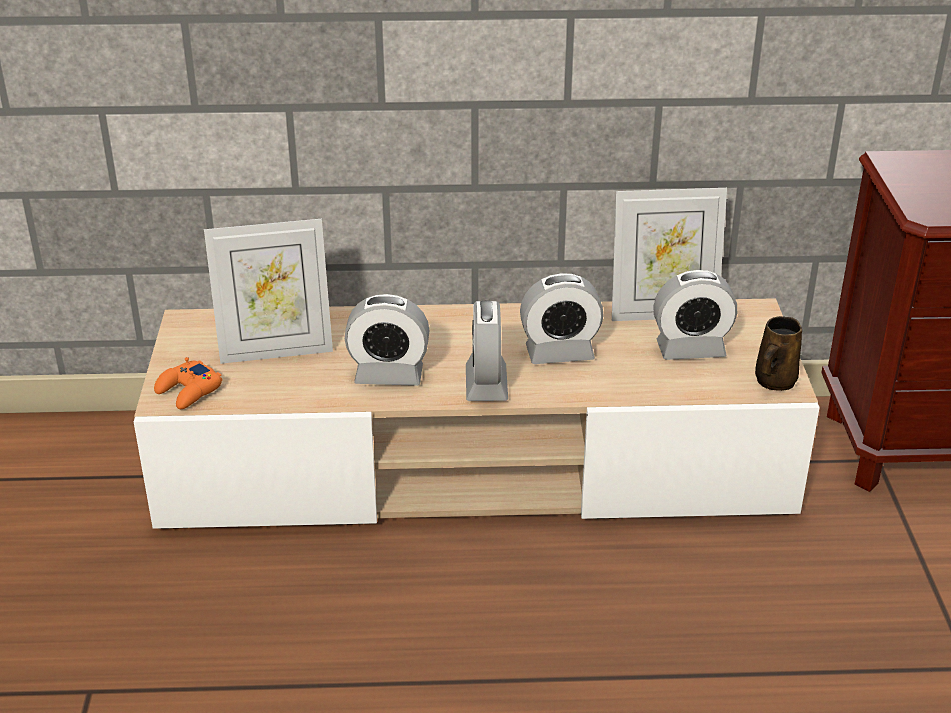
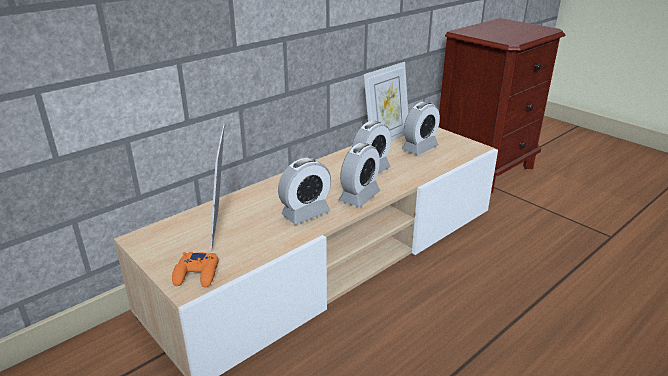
camera: 40 degrees left, 5 degrees down
(276, 351) = (222, 229): picture frame -> picture frame turned 135 degrees clockwise
(486, 384) = (359, 196): alarm clock -> alarm clock turned 105 degrees counterclockwise
(774, 382) = (469, 147): brown mug -> none

